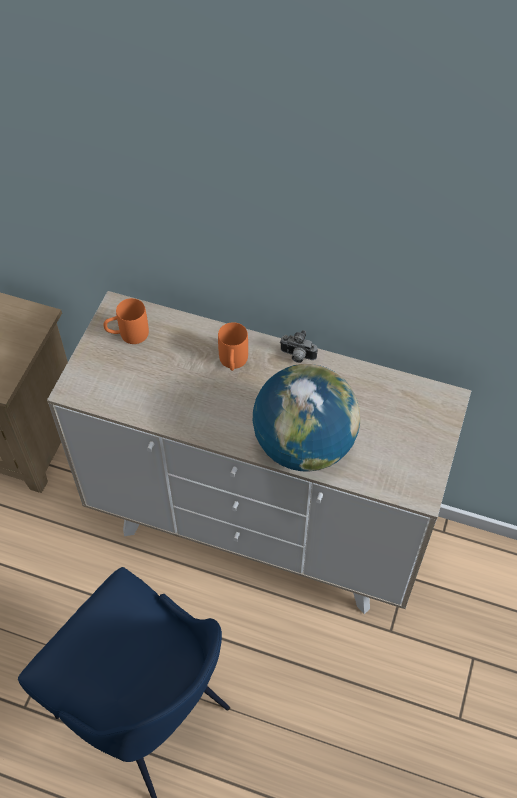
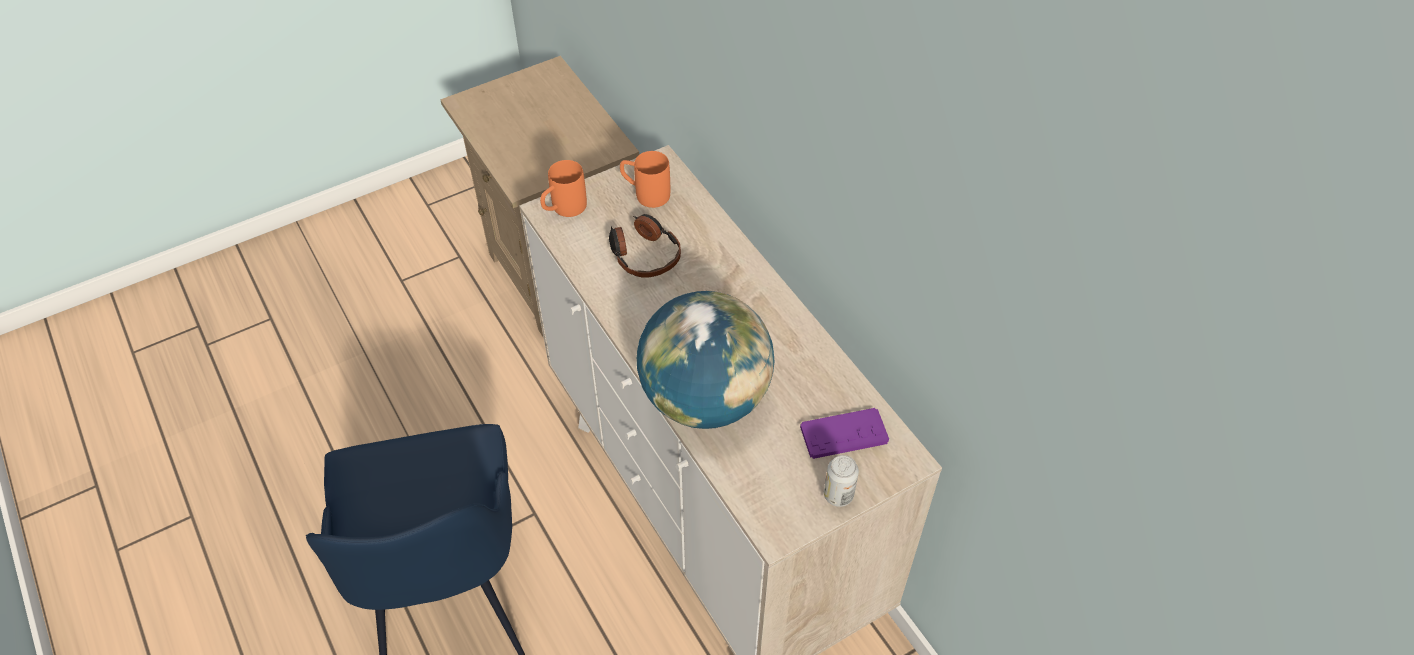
camera: 40 degrees right, 5 degrees down
(169, 377) = (643, 254): none -> headphones
(233, 363) = (716, 279): orange mug -> orange mug (563, 209)
(297, 356) = (786, 313): camera -> none
(402, 409) = (844, 434): none -> purple game controller
(434, 447) = (838, 495): none -> can

